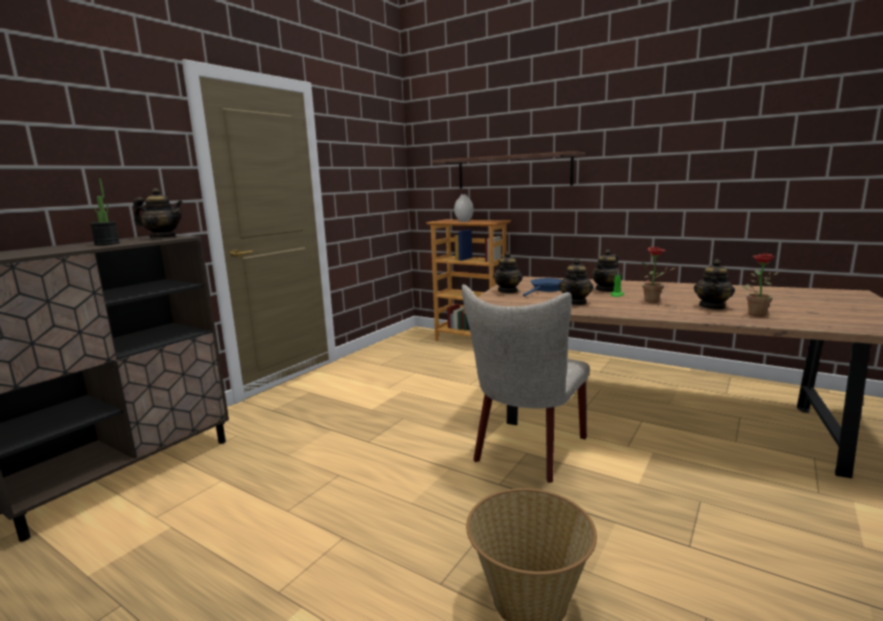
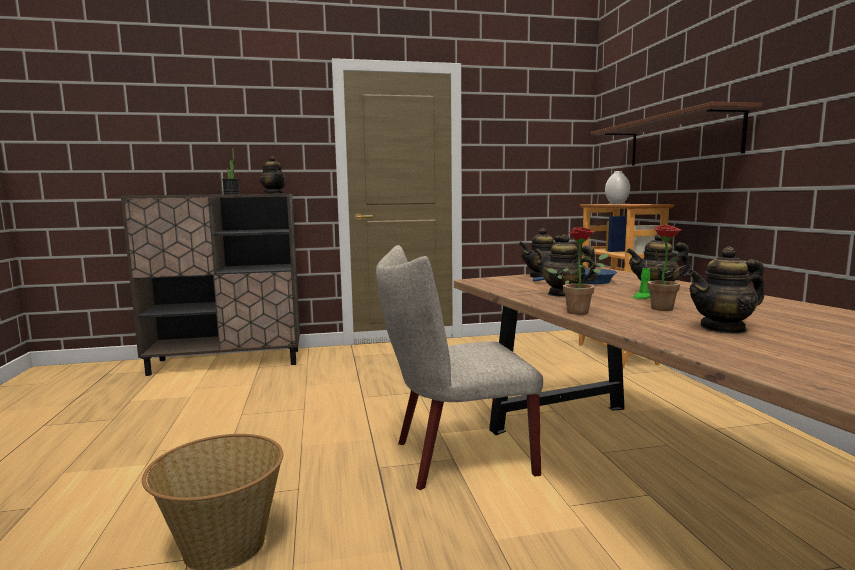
camera: 45 degrees right, 5 degrees down
(575, 302) = (563, 294): teapot -> teapot turned 60 degrees clockwise
(755, 313) = (756, 347): potted plant -> potted plant (580, 311)

